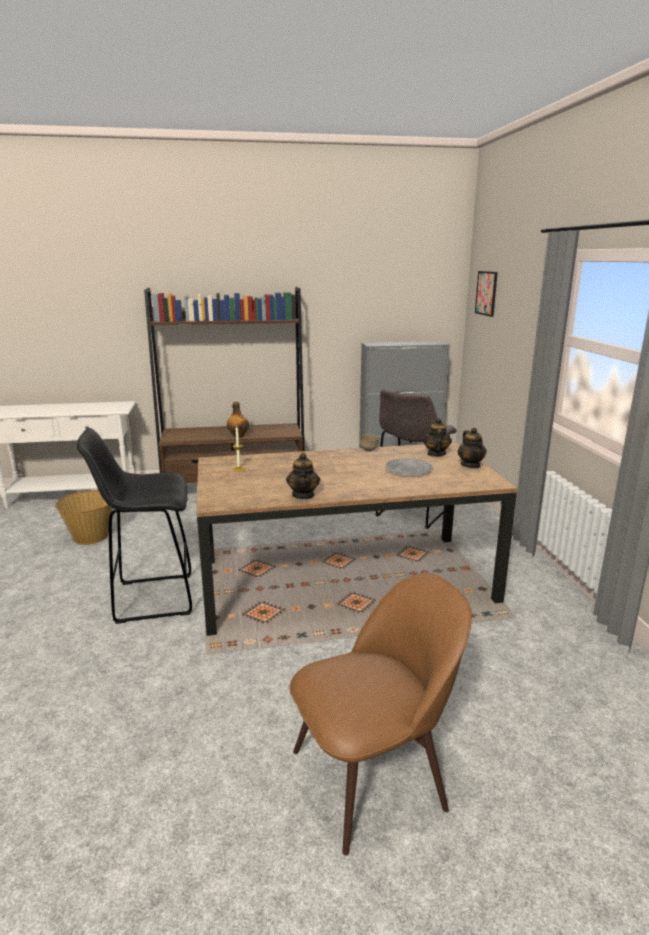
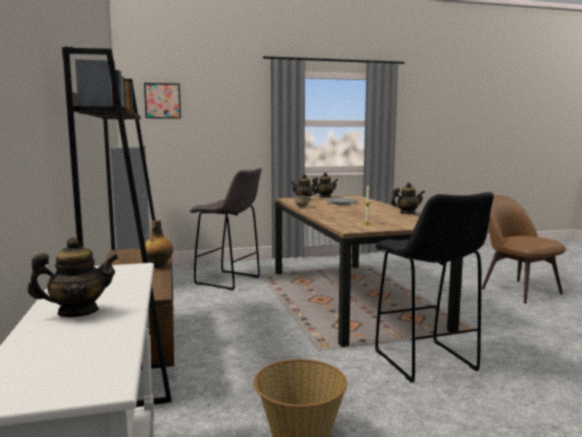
camera: 95 degrees left, 10 degrees down
(58, 407) = (78, 312): none -> teapot

